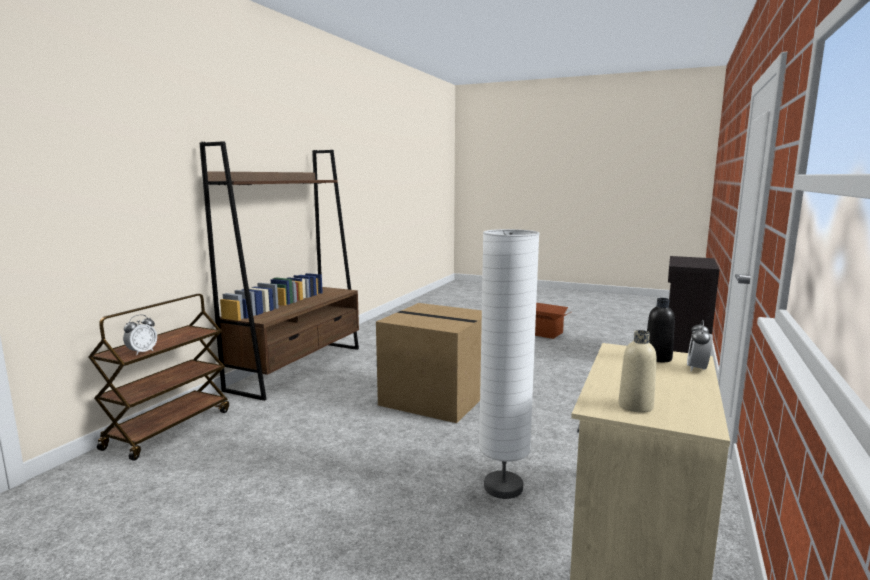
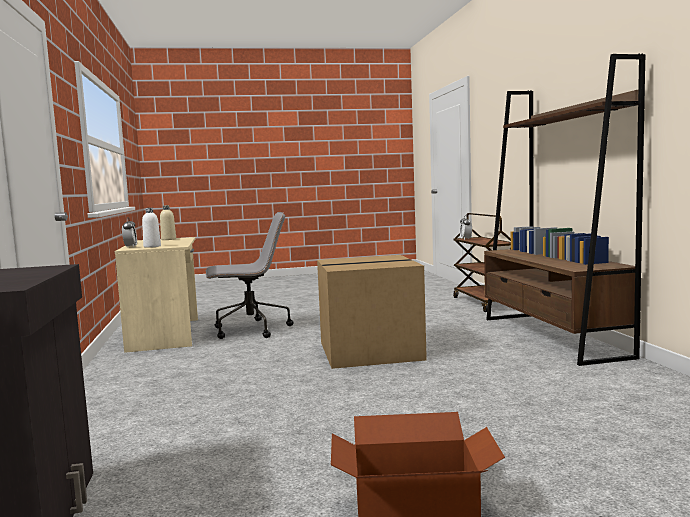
camera: 145 degrees right, 5 degrees down
(503, 487) = (250, 330): white floor lamp -> grey office chair
(657, 358) = (152, 246): black bottle -> white bottle

